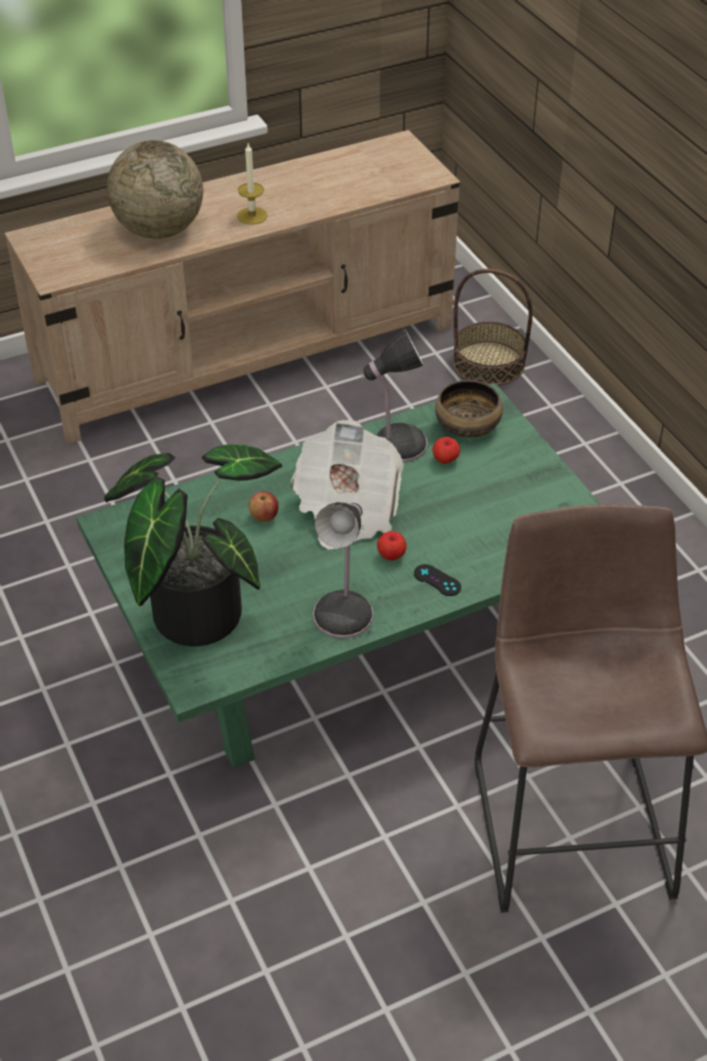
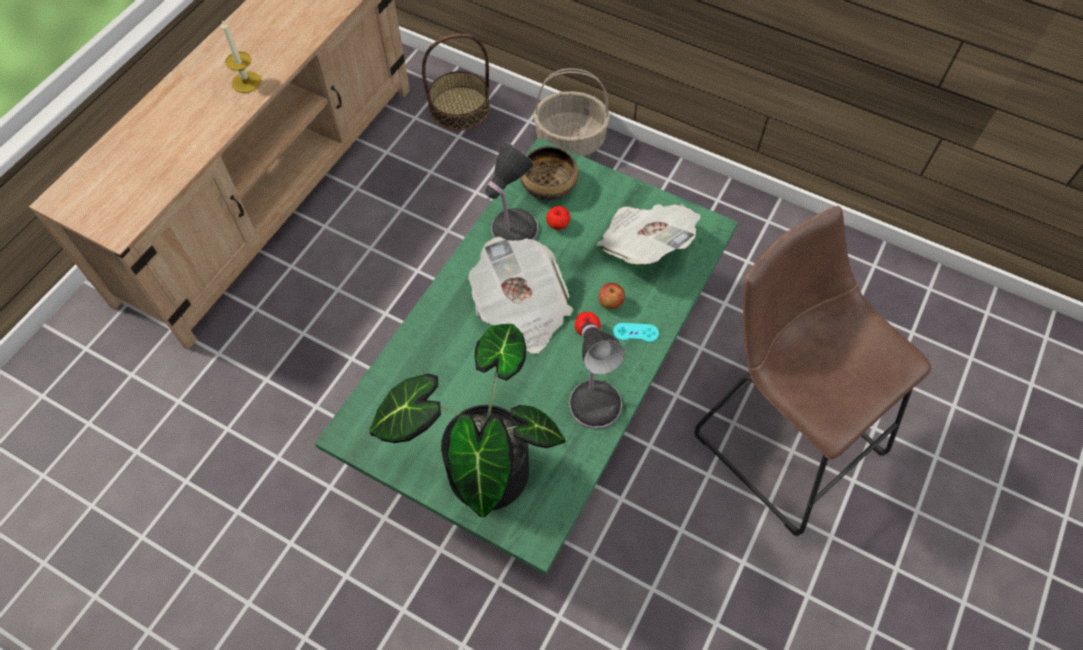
camera: 35 degrees left, 15 degrees up
(159, 230) = (175, 134): globe -> none
(264, 517) = (466, 353): apple -> apple (610, 303)
(437, 580) = (635, 332): black game controller -> turquoise game controller
(515, 516) = (644, 245): none -> newspaper
(581, 442) = (571, 140): none -> basket

